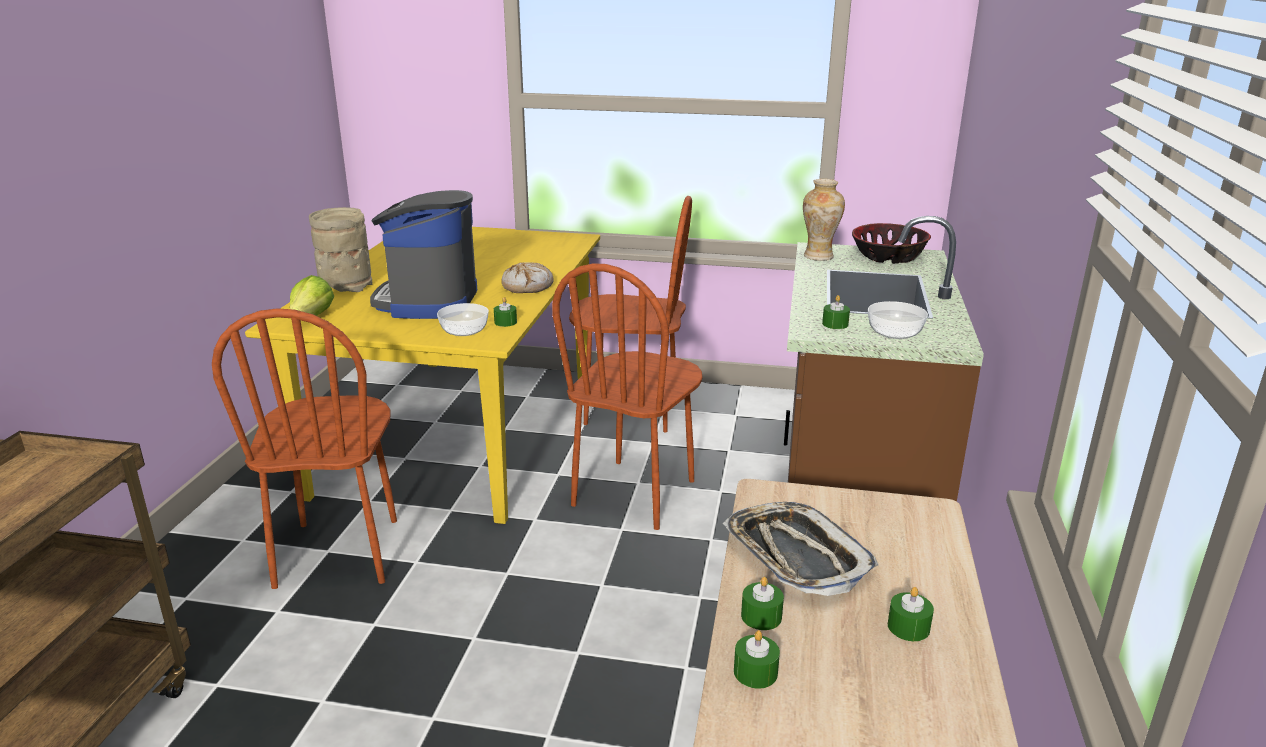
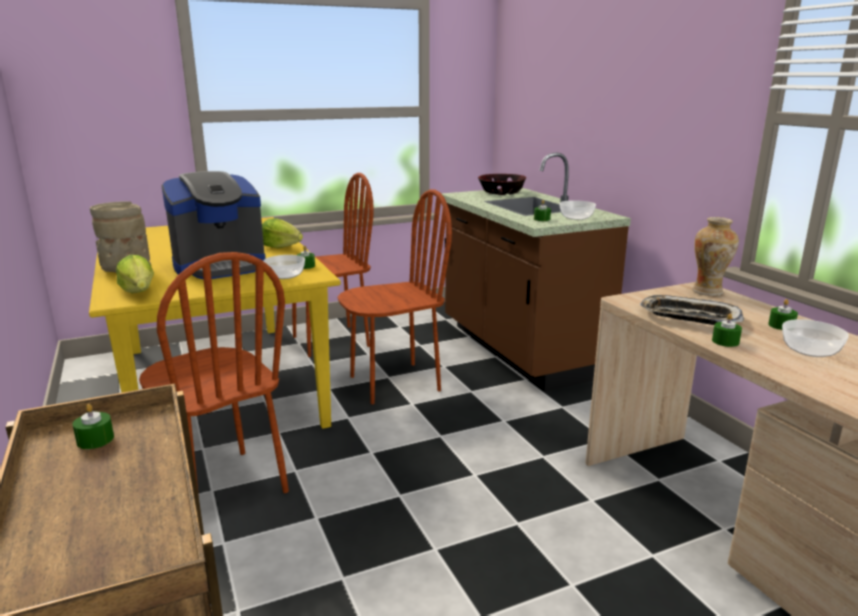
camera: 35 degrees left, 5 degrees down
(428, 301) = (220, 266): coffee machine -> coffee machine turned 90 degrees counterclockwise
(528, 286) = (281, 247): bread -> lettuce
(635, 493) = (394, 383): brown chair -> brown chair turned 105 degrees counterclockwise
(755, 672) = (767, 360): green candle -> green candle (95, 440)
(818, 257) = (466, 197): vase -> vase (708, 292)
(858, 687) = (811, 350): none -> bowl

